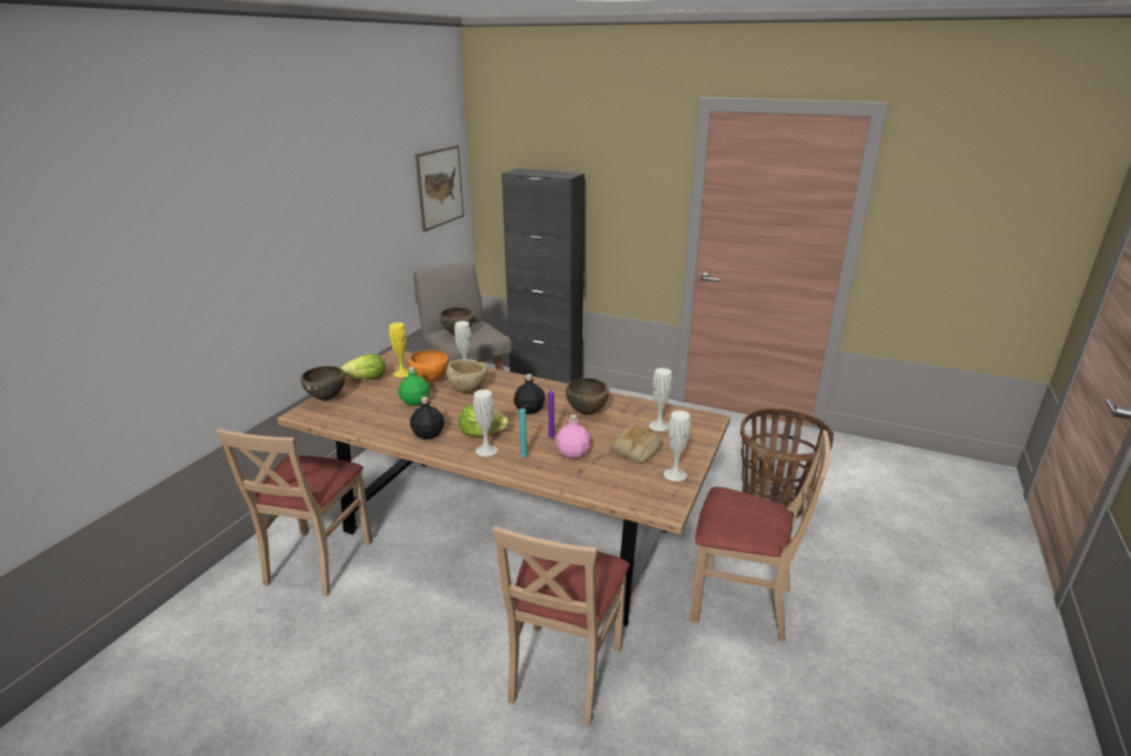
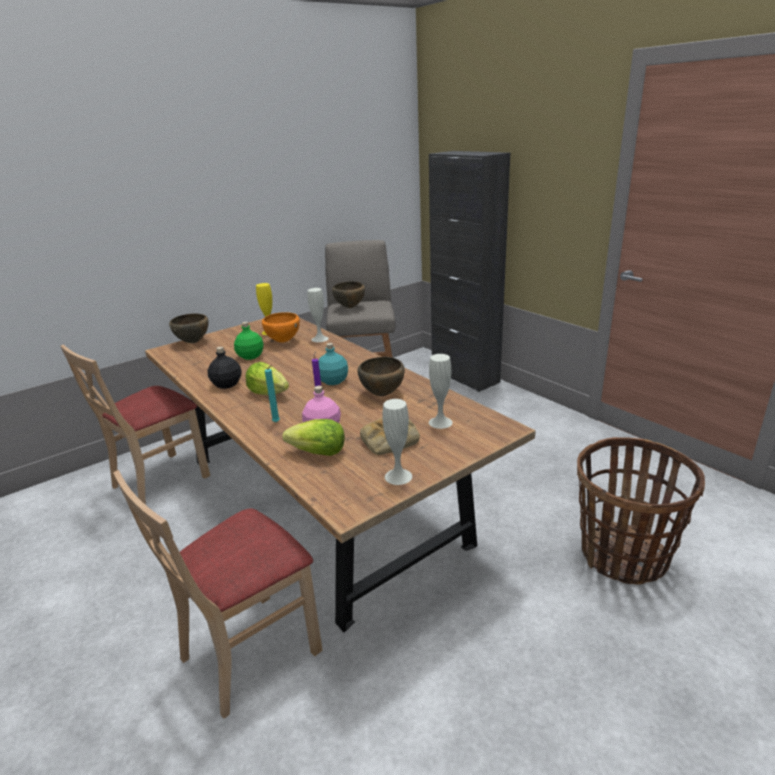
camera: 30 degrees right, 0 degrees up
(367, 379) = (239, 332): lettuce -> lettuce (318, 453)
(440, 187) = (377, 169): picture -> none
(468, 389) = (304, 353): beige bowl -> none
(486, 450) = (254, 408): white vase -> none
(529, 409) = (333, 381): black bottle -> turquoise bottle
(741, 602) = (487, 657): beige chair -> none

